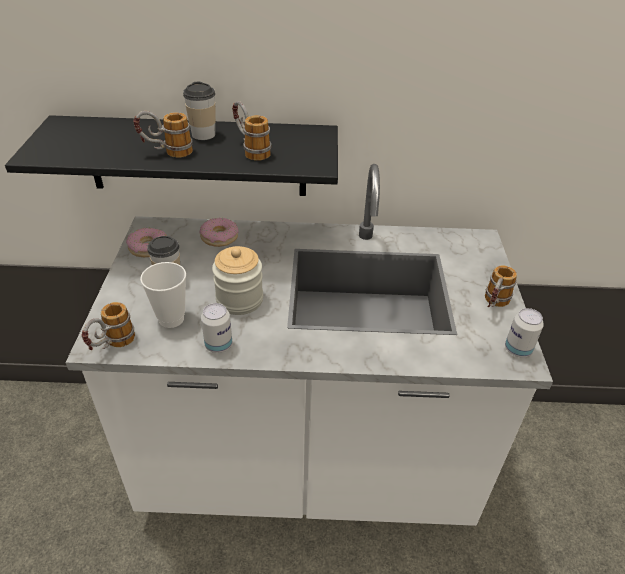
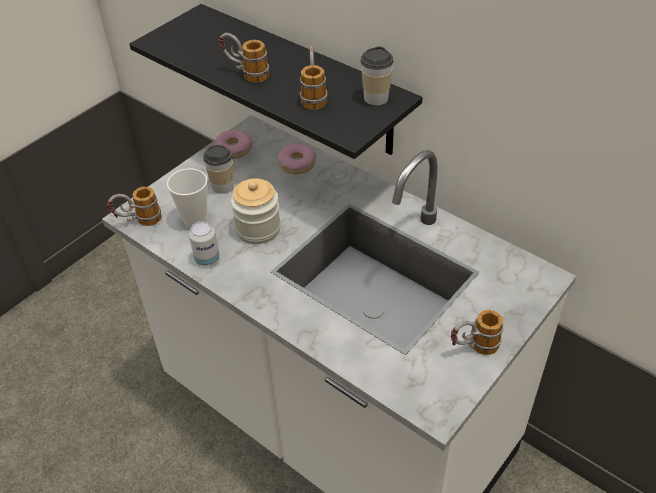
camera: 40 degrees right, 5 degrees up
(203, 135) = (293, 65): cup -> cup (376, 98)
(517, 350) = (445, 399): can -> none

